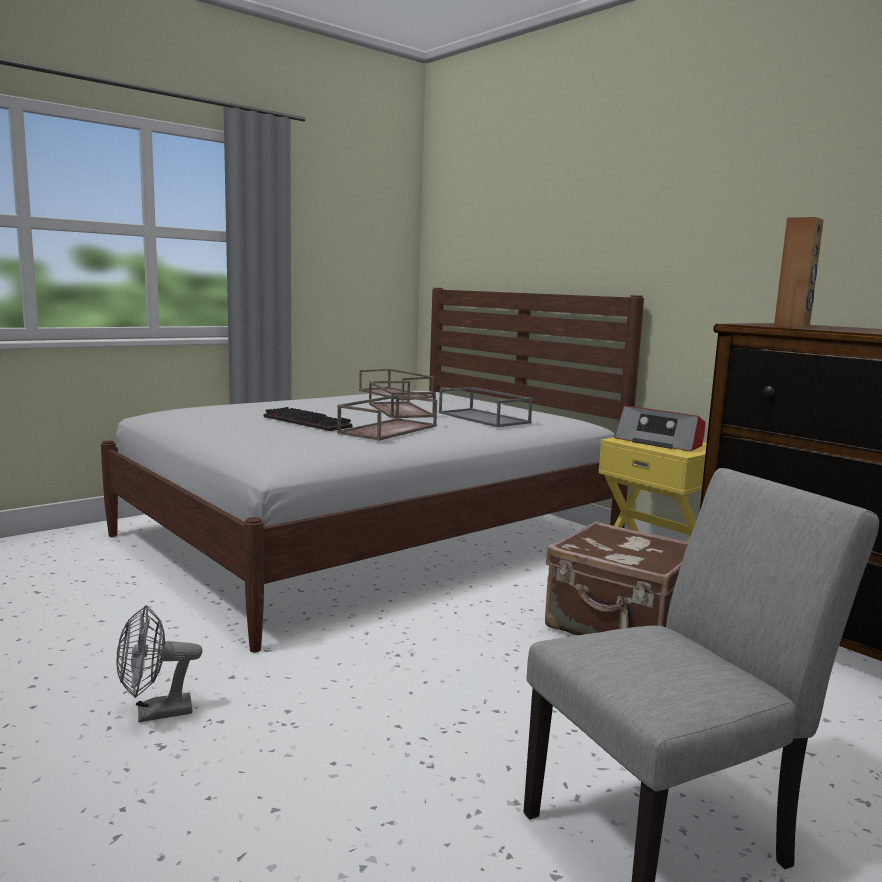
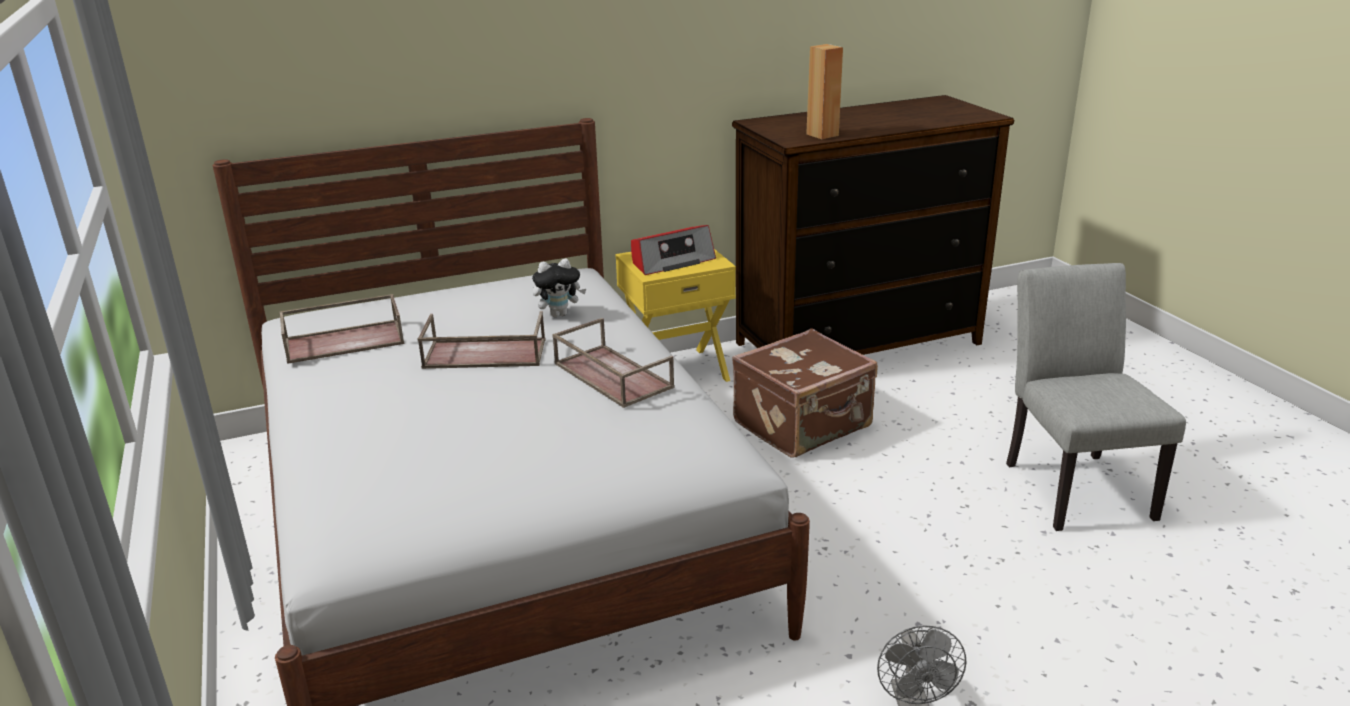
camera: 70 degrees left, 15 degrees up
(309, 422) = (541, 420): keyboard -> none
(485, 418) = (559, 314): grey tray -> plush toy

